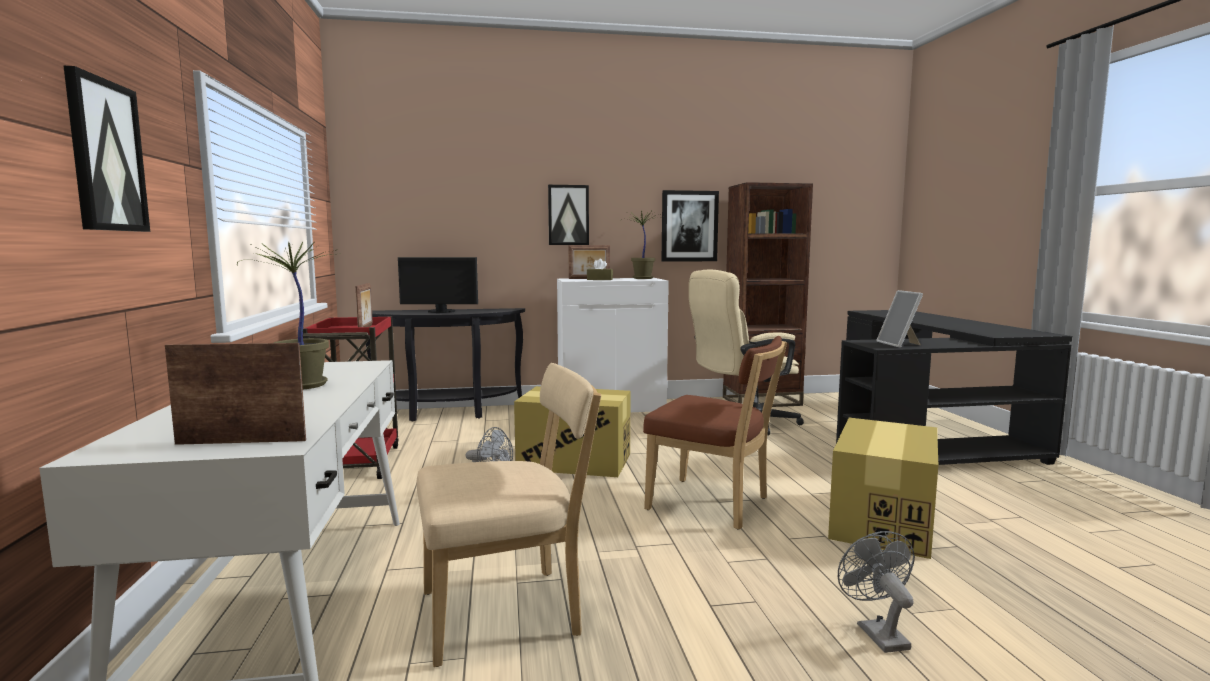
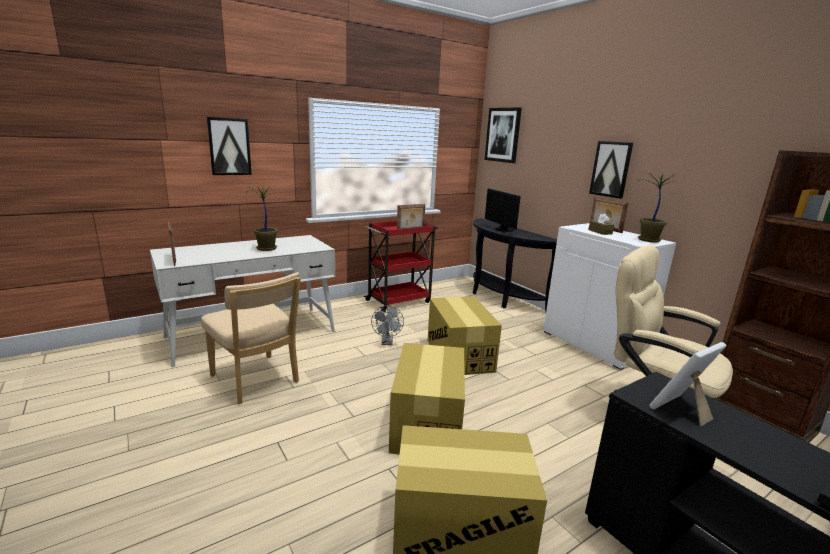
camera: 65 degrees right, 10 degrees up
(689, 226) = (734, 194): picture -> picture (503, 135)
(713, 505) = (427, 424): brown chair -> cardboard box
(877, 632) = (257, 521): grey fan -> none

